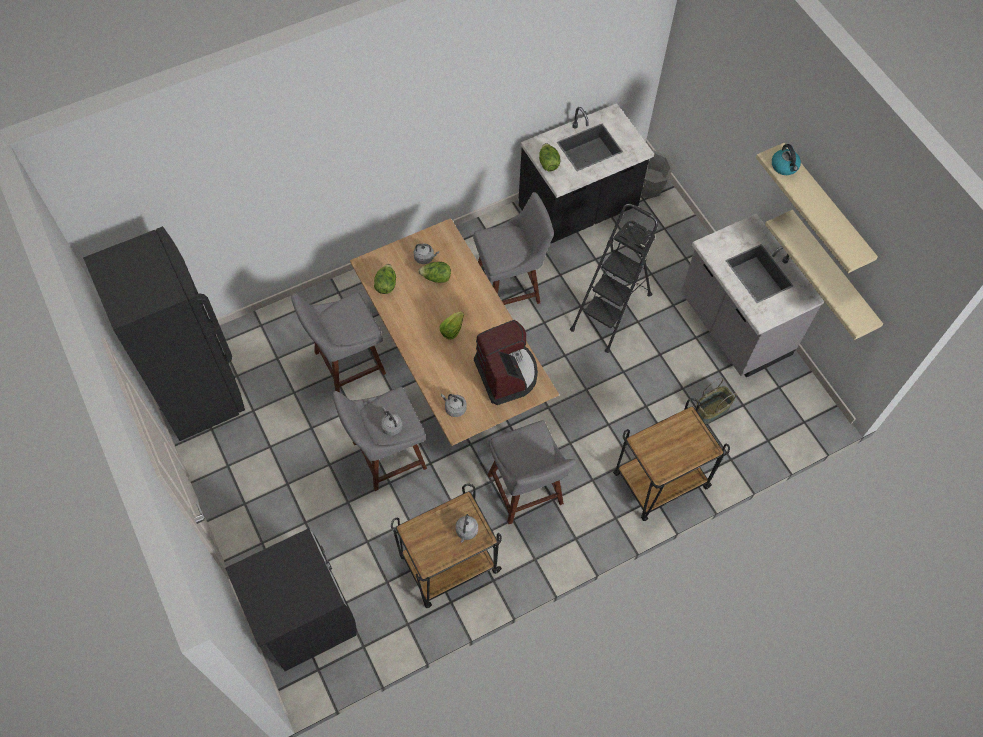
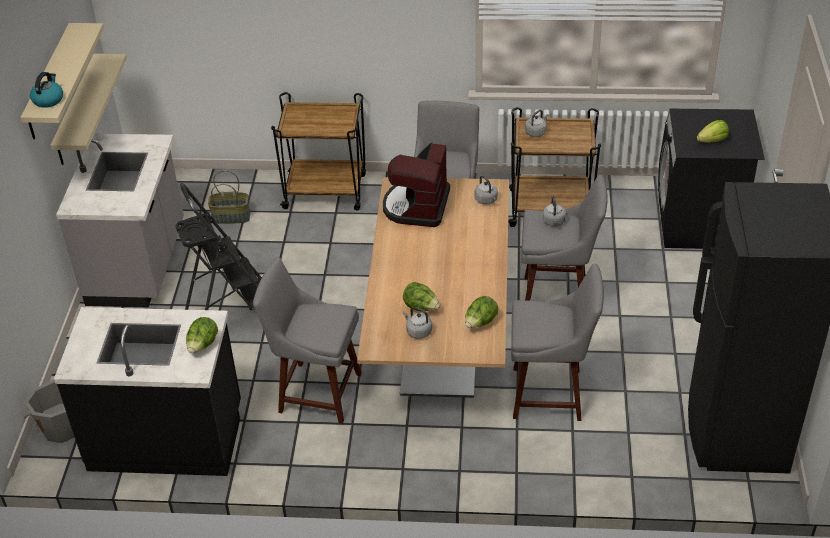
camera: 145 degrees left, 20 degrees down
(452, 329) = (441, 257): lettuce -> lettuce (712, 141)

